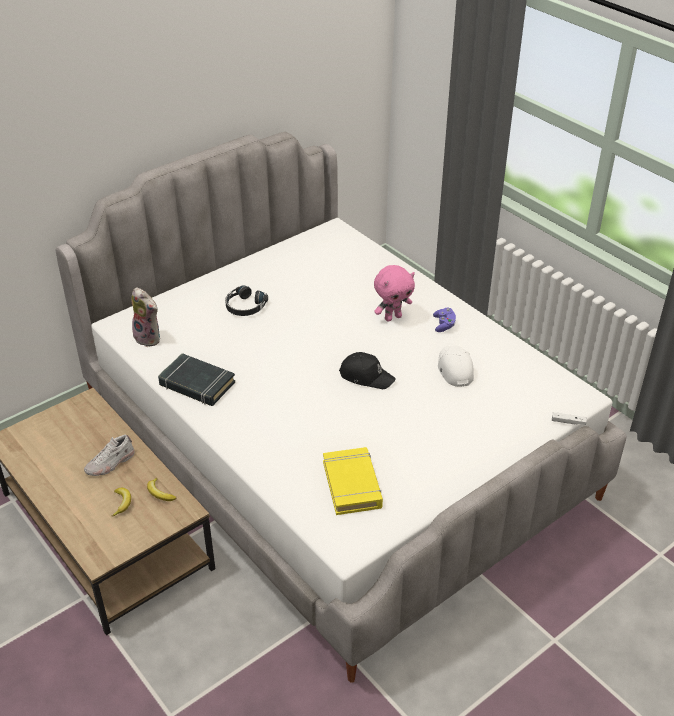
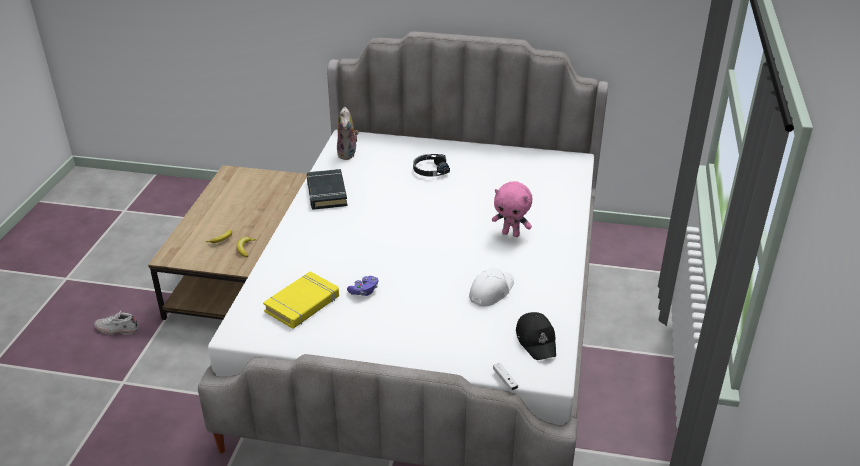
camera: 50 degrees right, 5 degrees down
(110, 463) = (250, 217): white shoe -> white shoe (117, 329)
(366, 376) = (426, 254): black cap -> black cap (536, 340)
(444, 325) = (538, 261): purple game controller -> purple game controller (364, 291)

